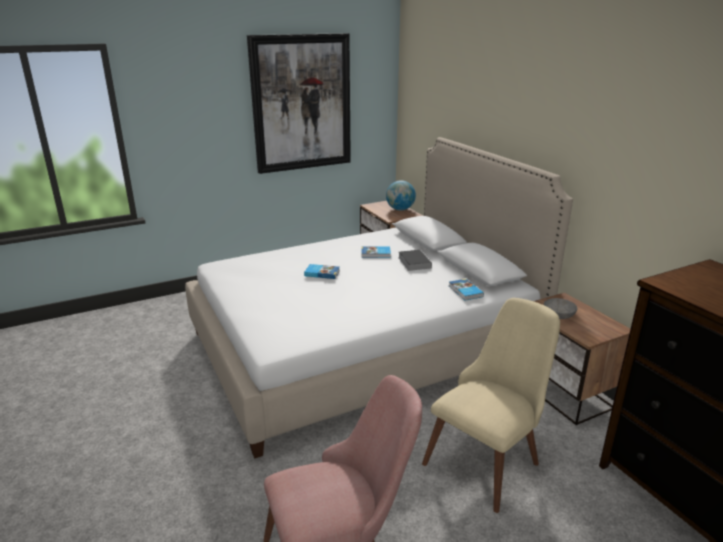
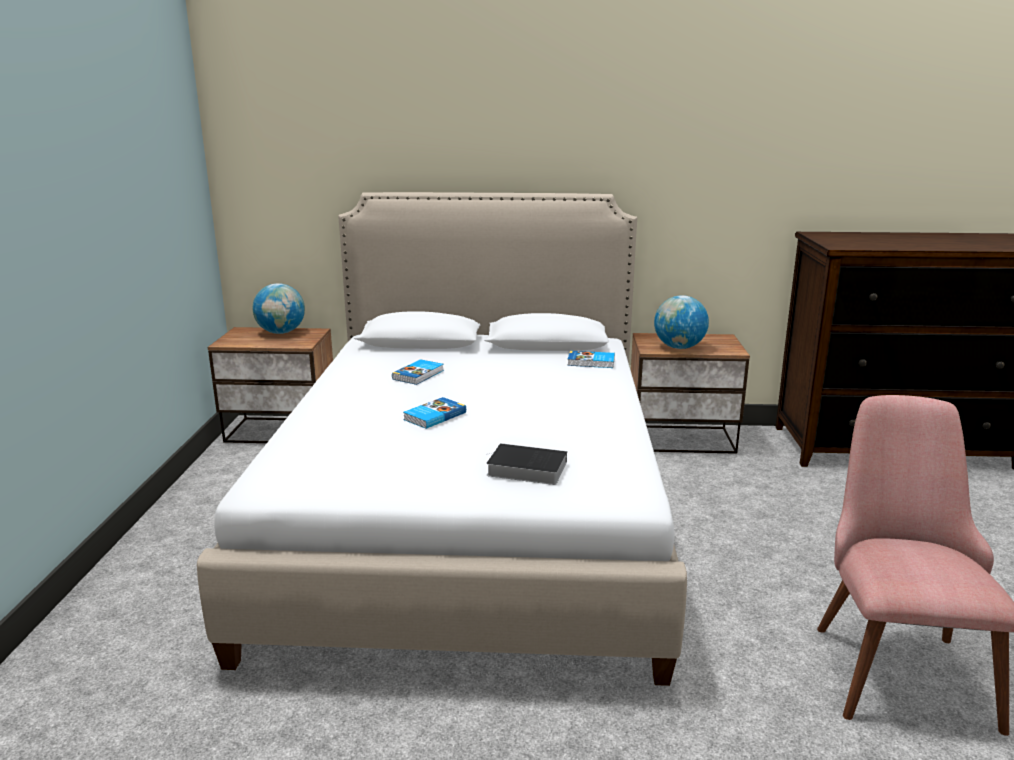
camera: 60 degrees left, 5 degrees down
(301, 103) = (114, 165): picture -> none
(413, 262) = (476, 364): book -> book (524, 469)
(489, 456) = (760, 512): beige chair -> none
(558, 315) = (679, 347): grey bowl -> globe

